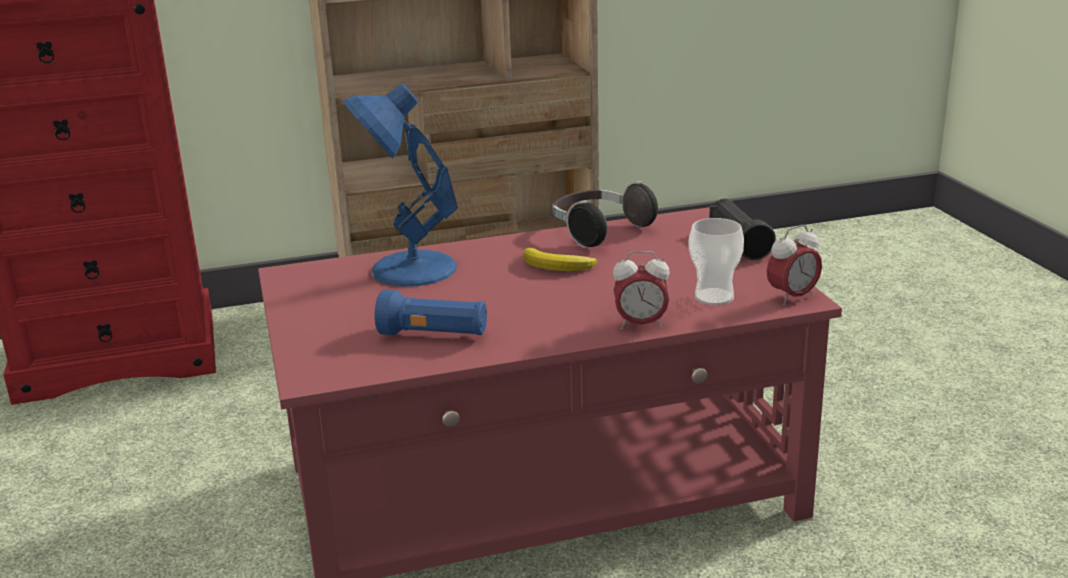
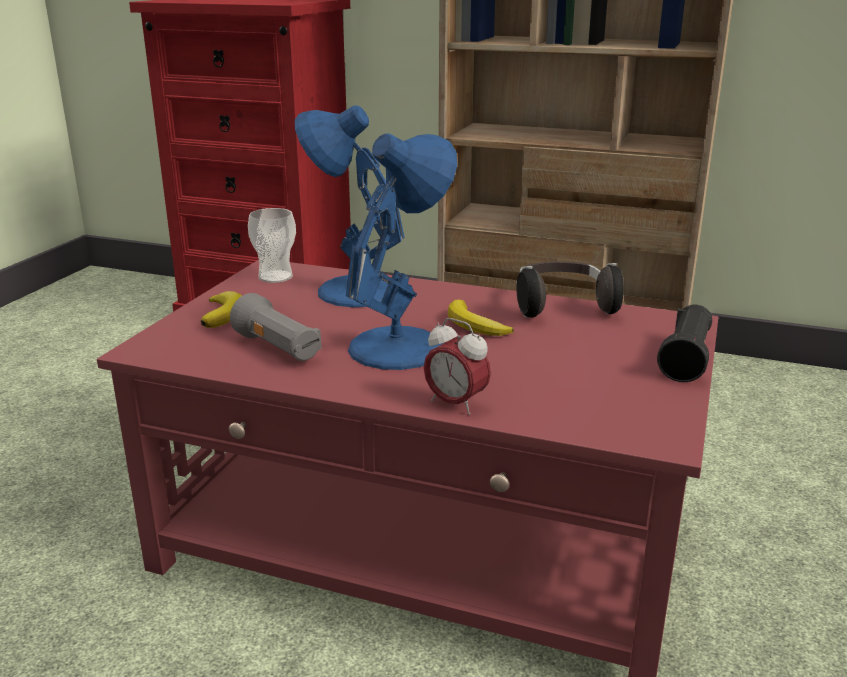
camera: 35 degrees right, 0 degrees up
(326, 325) = (223, 314): none -> banana
(434, 335) = (278, 349): blue flashlight -> grey flashlight
(529, 300) = (400, 346): none -> blue table lamp
(714, 297) = (572, 403): cup -> cup (275, 277)
(792, 297) = (657, 434): alarm clock -> none

